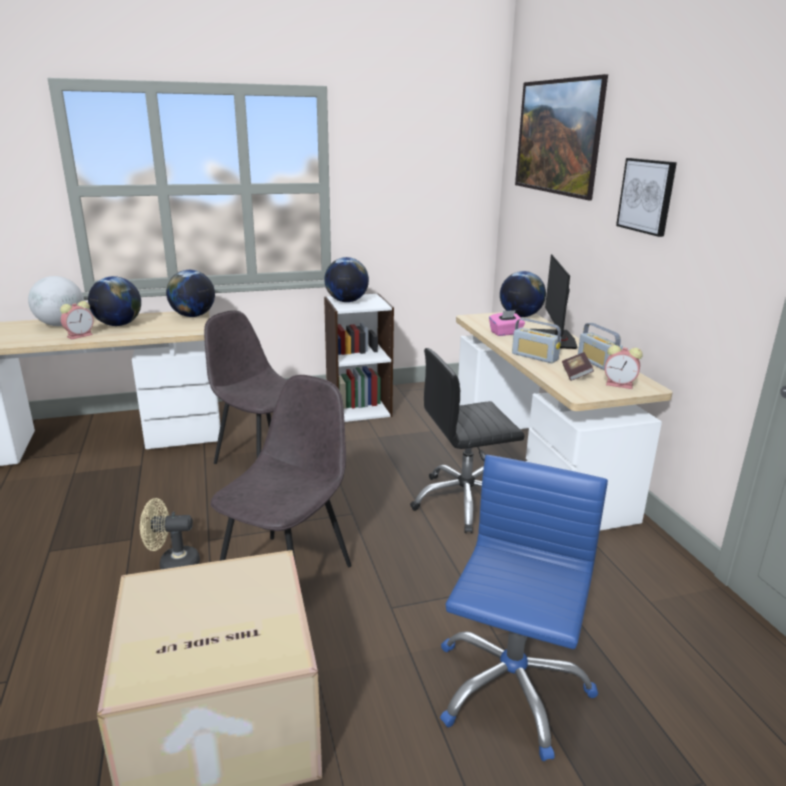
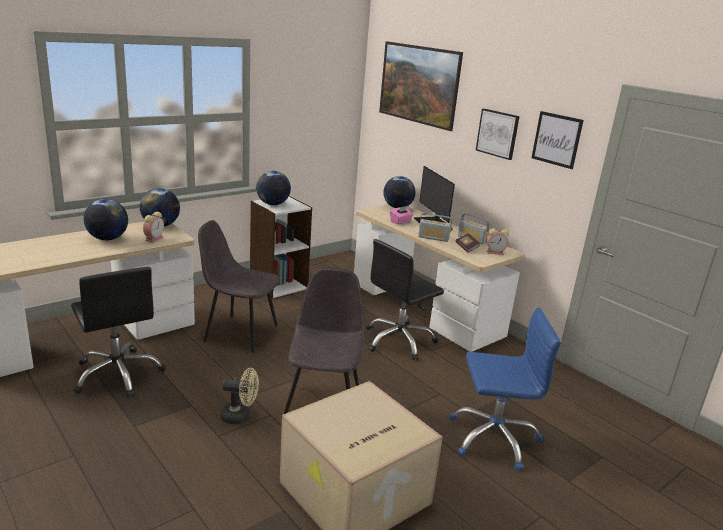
camera: 25 degrees left, 0 degrees up
(61, 325) = (55, 243): globe -> none
(80, 335) = (88, 251): alarm clock -> alarm clock (154, 238)
(91, 485) = (118, 374): none -> black office chair
(172, 565) = (240, 416): beige fan -> beige fan turned 150 degrees counterclockwise
(510, 687) = (493, 437): blue office chair -> blue office chair turned 90 degrees clockwise
(729, 194) = (556, 139): none -> picture

